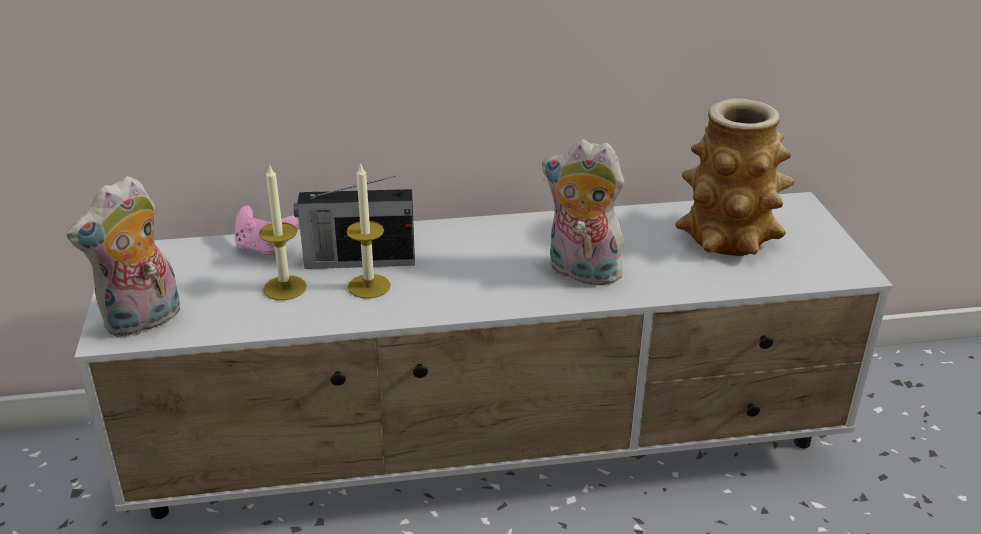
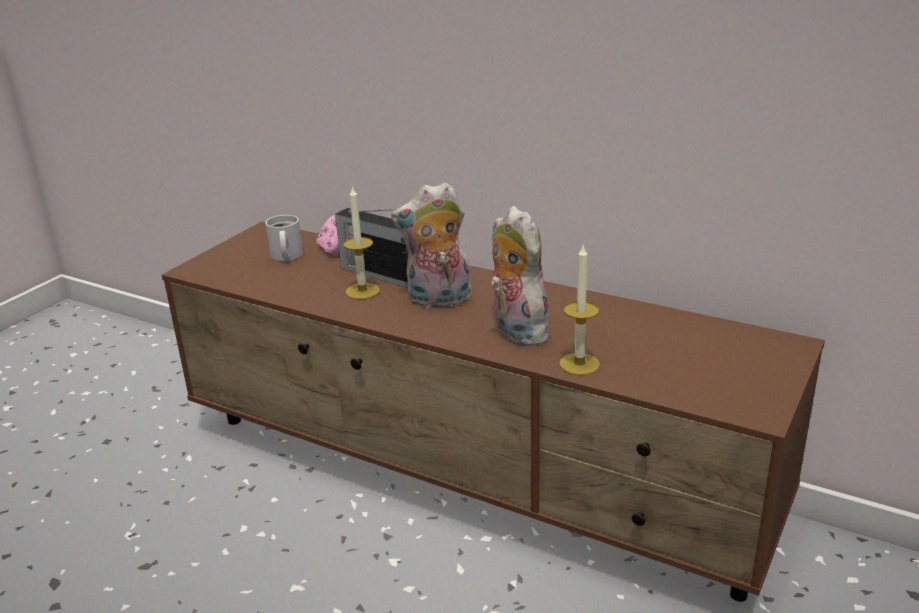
camera: 40 degrees right, 5 degrees down
(143, 321) = (216, 268): plush toy -> plush toy (438, 301)
(212, 276) = (285, 256): none -> white mug
(285, 288) = (313, 275): candle -> candle (579, 364)
(492, 450) = (469, 478): white tv stand -> brown tv stand
(728, 237) = (680, 347): vase -> none

